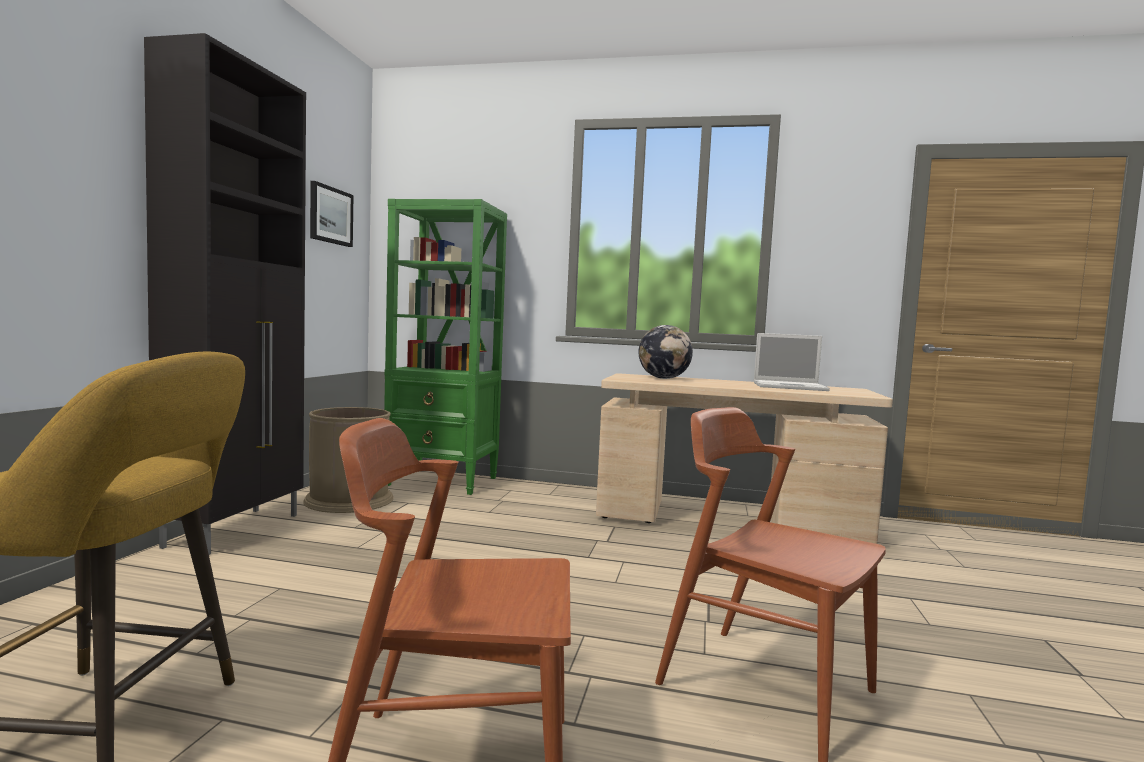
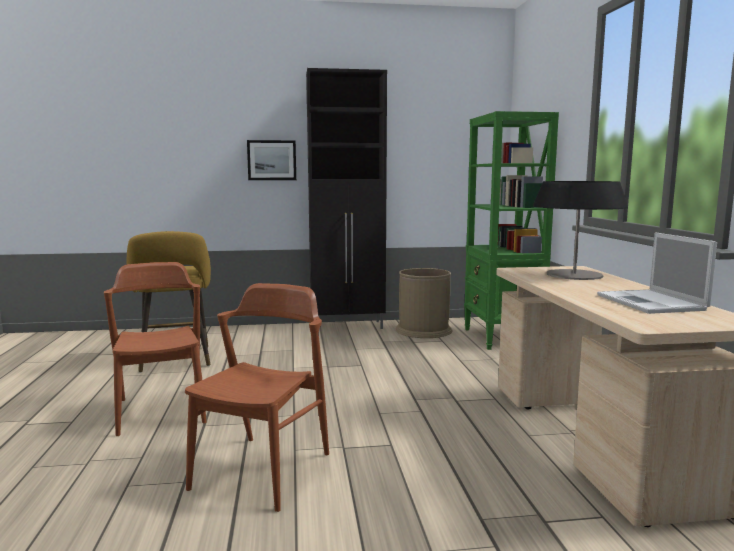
camera: 70 degrees right, 5 degrees up
(330, 215) = (458, 134): picture -> picture (272, 160)
(663, 378) = (574, 275): globe -> table lamp

